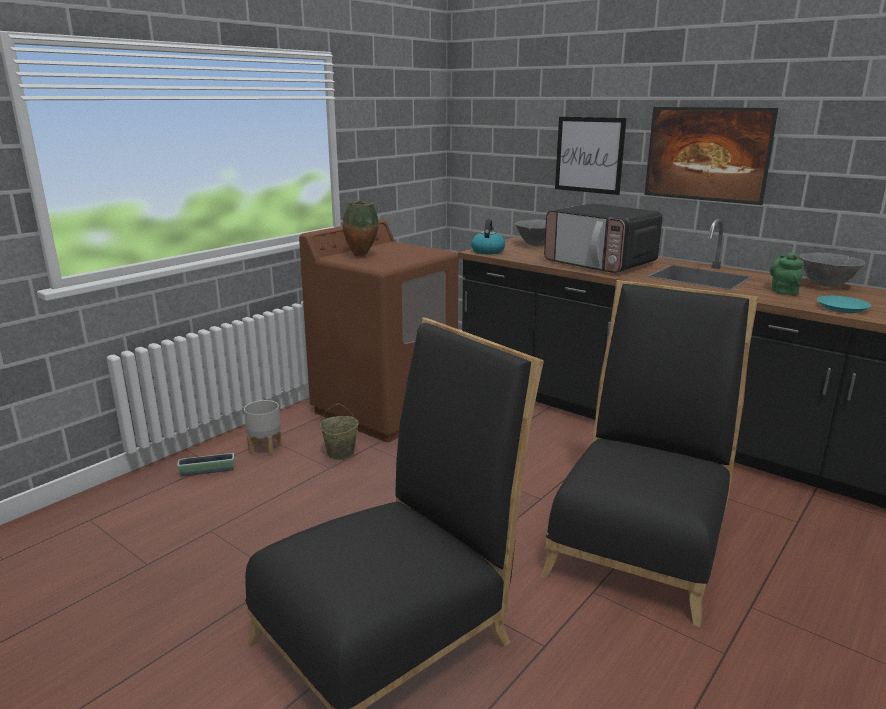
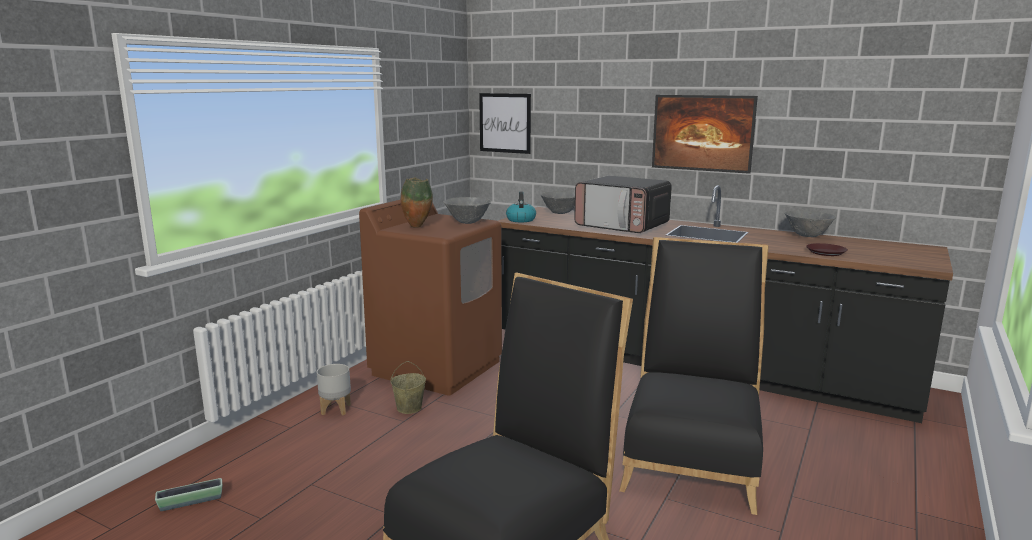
camera: 10 degrees left, 5 degrees down
(207, 471) = (287, 433): planter -> planter (191, 502)
(420, 253) = (468, 222): none -> grey bowl
(589, 155) = (601, 134): picture -> picture (505, 123)
(783, 291) = (776, 242): green teapot -> none
(841, 308) = (825, 252): turquoise plate -> brown plate

